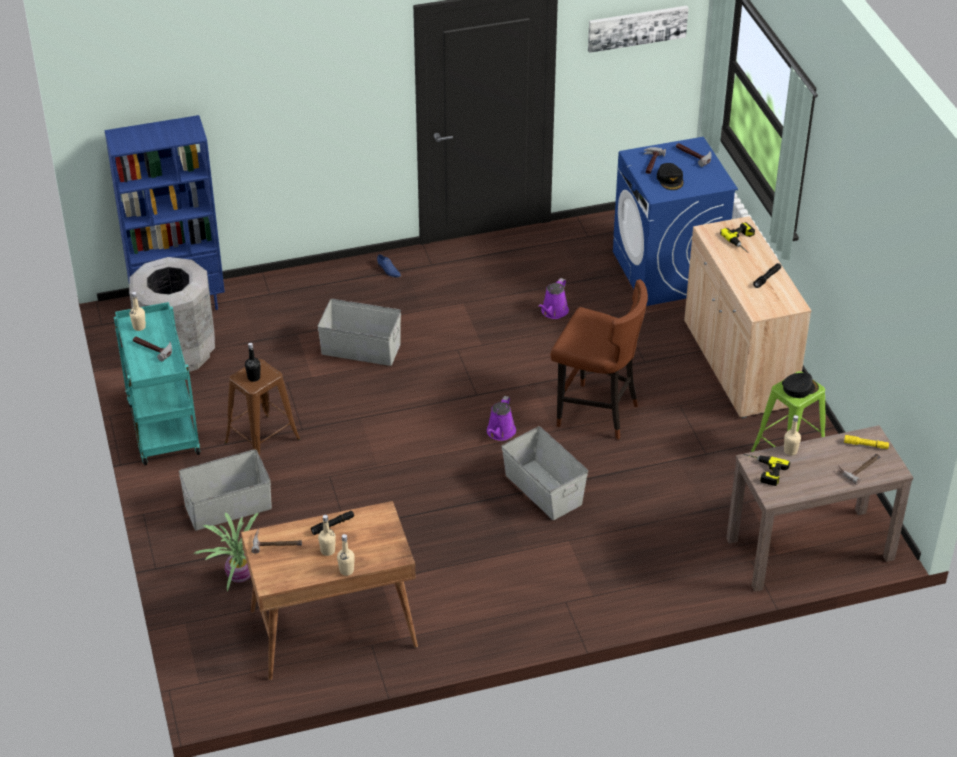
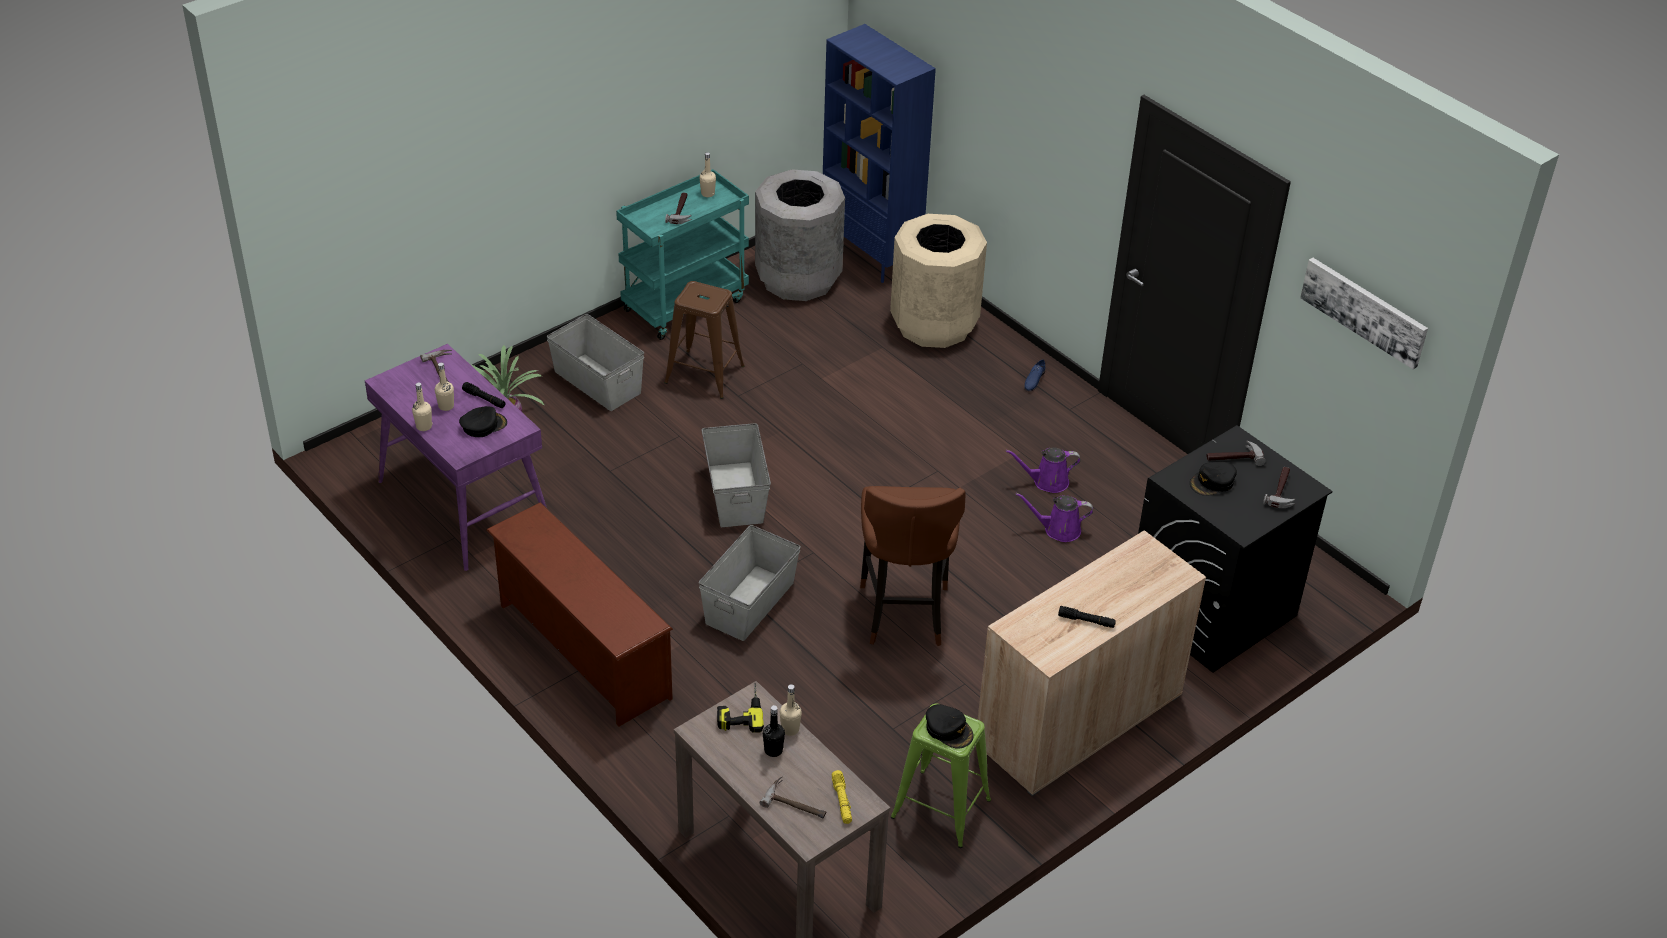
camera: 65 degrees right, 0 degrees up
(254, 377) = (699, 296): black bottle -> black bottle (773, 750)
(289, 298) = (934, 324): none -> beige trash can
(332, 630) = (463, 504): brown desk -> purple desk
(360, 348) = (889, 398): grey storage box -> grey storage box (736, 493)
(367, 533) = (483, 425): none -> black cap
(500, 433) = (821, 543): purple watering can -> purple watering can (1047, 482)
(547, 598) = (581, 651): none -> brown shoe rack
(668, 272) = (1210, 610): blue washing machine -> black washing machine
(743, 241) = (1147, 582): power drill -> none

